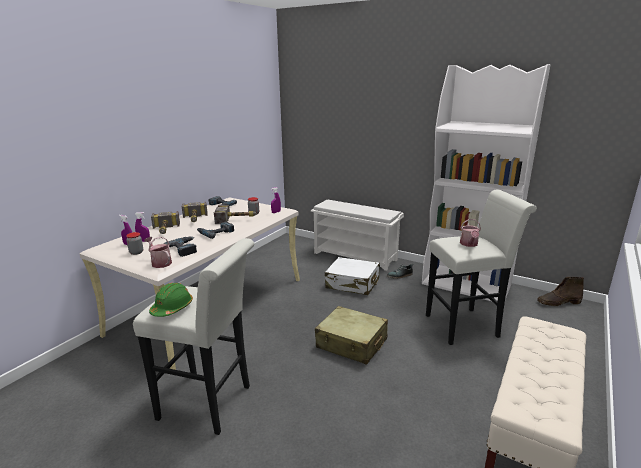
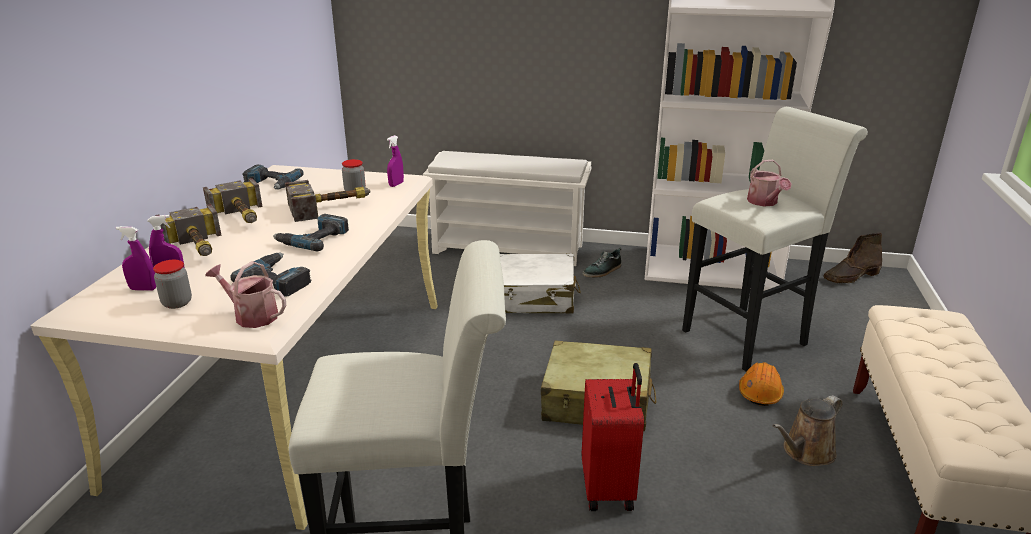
camera: 20 degrees left, 5 degrees up
(172, 308) = (362, 402): green hard hat -> none
(329, 389) = (609, 488): none -> red suitcase
(450, 358) = (760, 392): none -> orange hard hat
(457, 398) = (805, 452): none -> brown watering can

